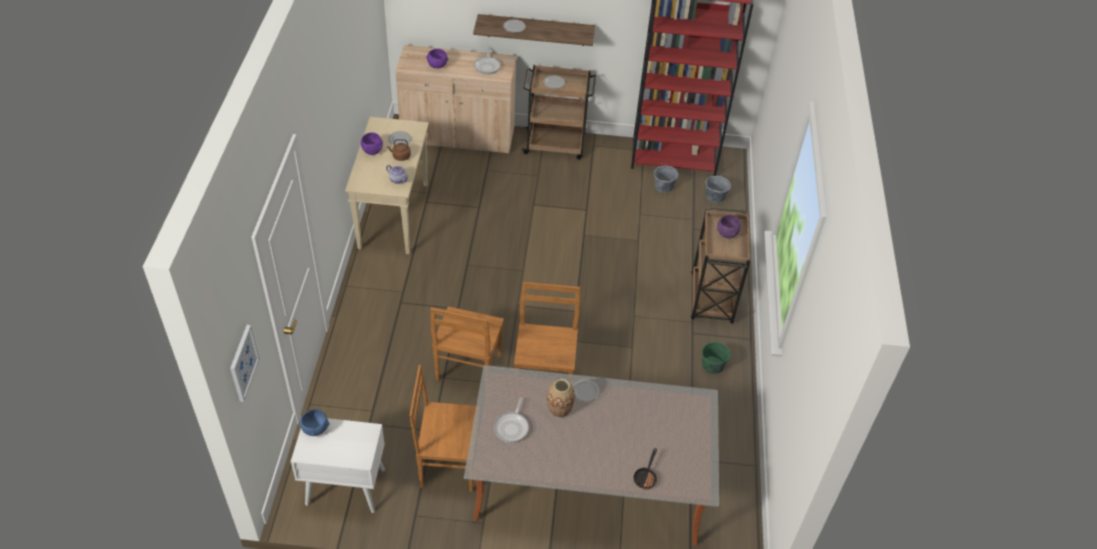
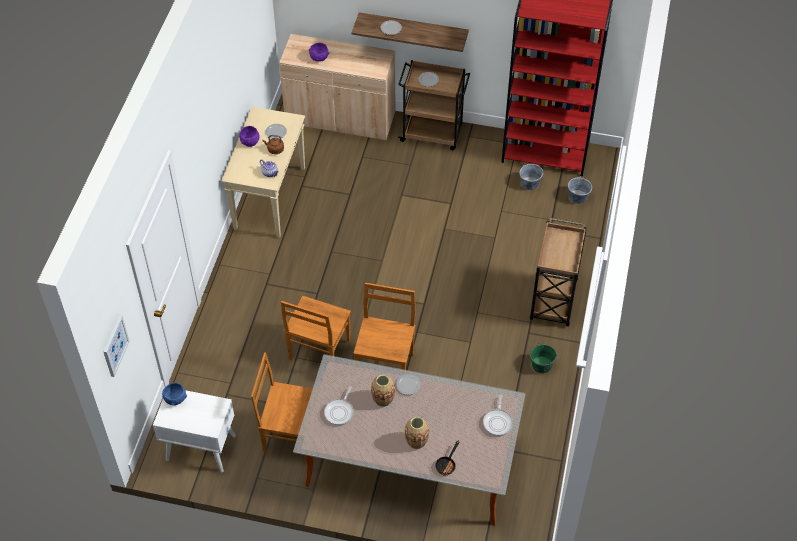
camera: 10 degrees right, 5 degrees up
(487, 66) = (366, 61): frying pan -> frying pan (498, 422)
(606, 453) = (416, 441): none -> vase
(727, 233) = (563, 246): purple bowl -> none

